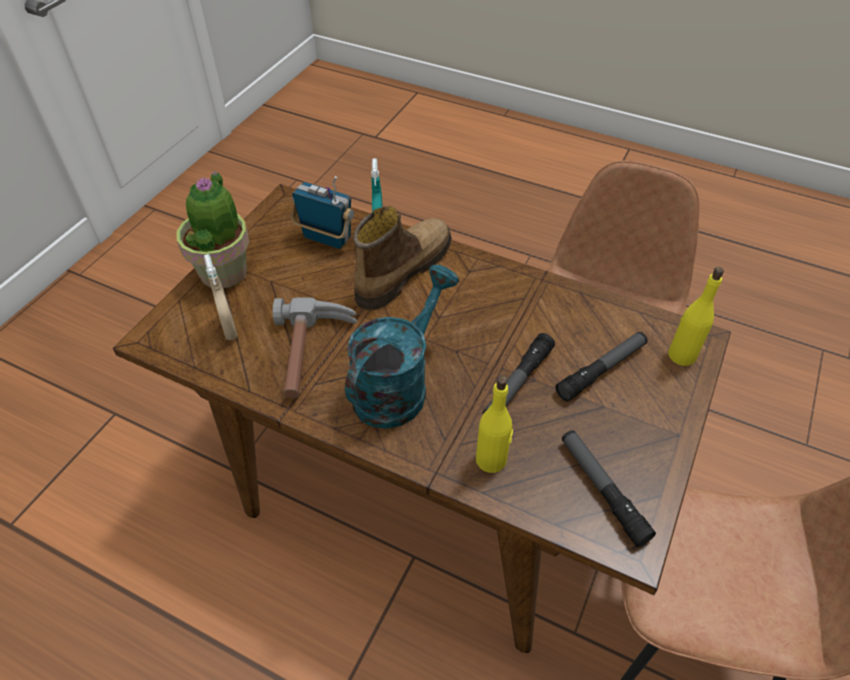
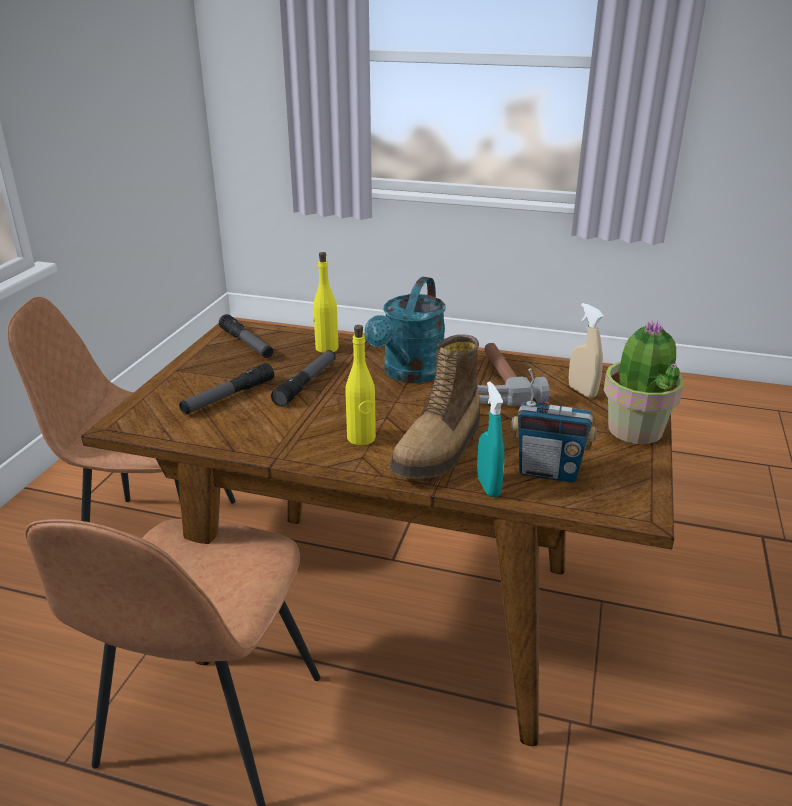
camera: 170 degrees right, 20 degrees down
(681, 355) = (146, 412): yellow bottle -> yellow bottle (361, 438)

